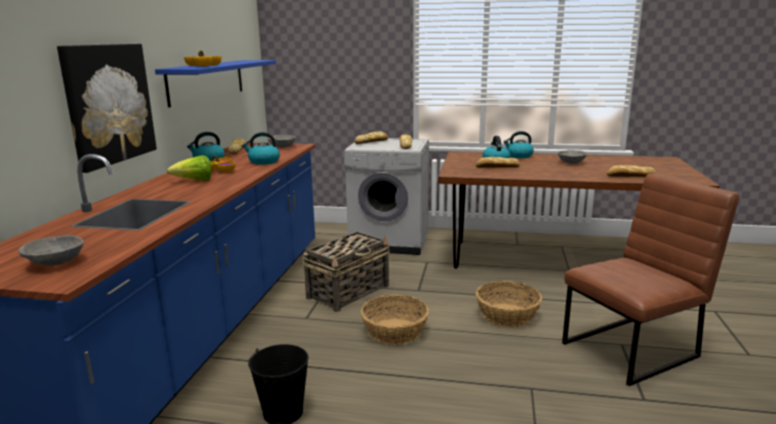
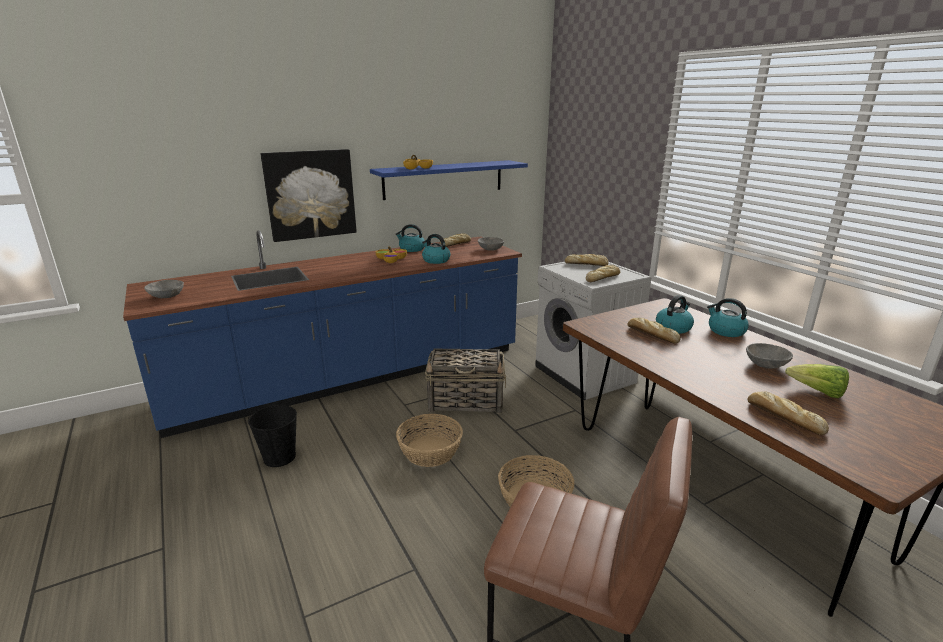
camera: 50 degrees right, 5 degrees up
(194, 181) = (356, 264): lettuce -> lettuce (817, 392)

